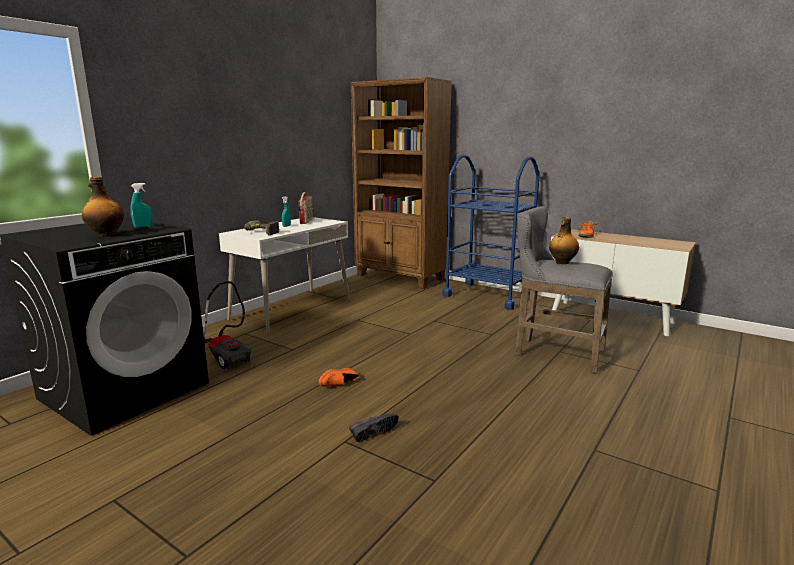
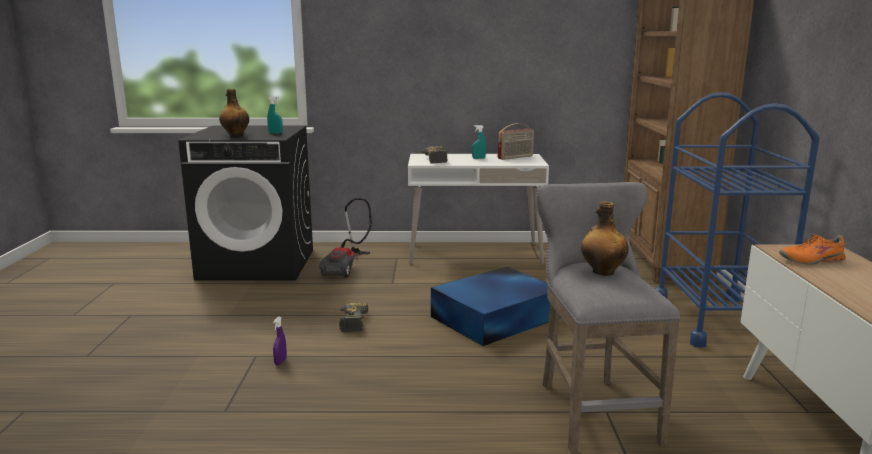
camera: 55 degrees right, 0 degrees up
(340, 385) = (349, 323): orange shoe -> power drill
(372, 432) = (280, 362): black shoe -> purple spray bottle
(408, 337) = (497, 317): none -> blue storage box

